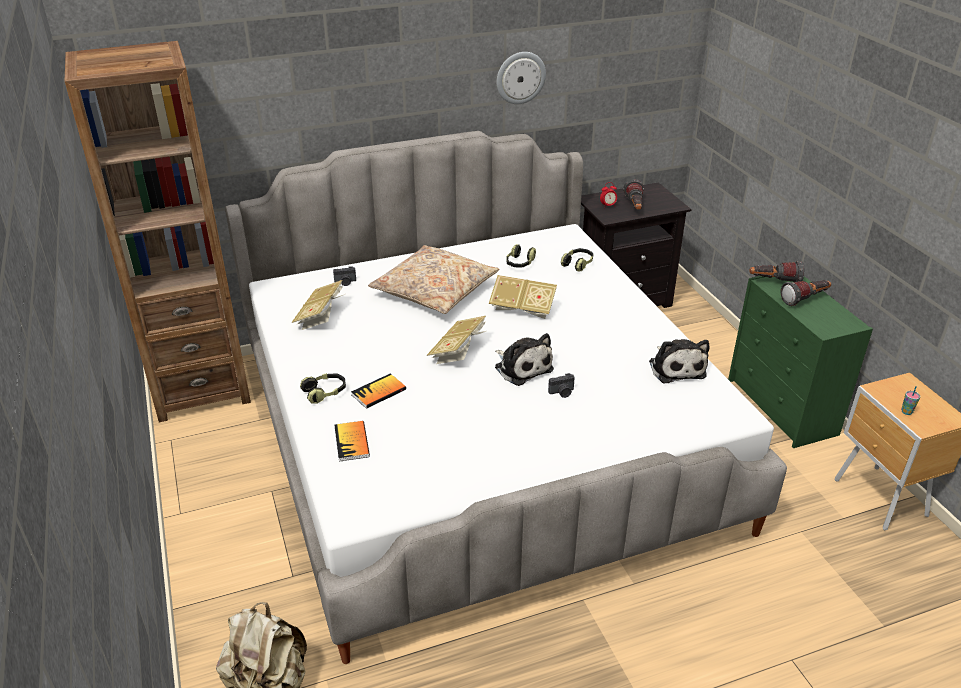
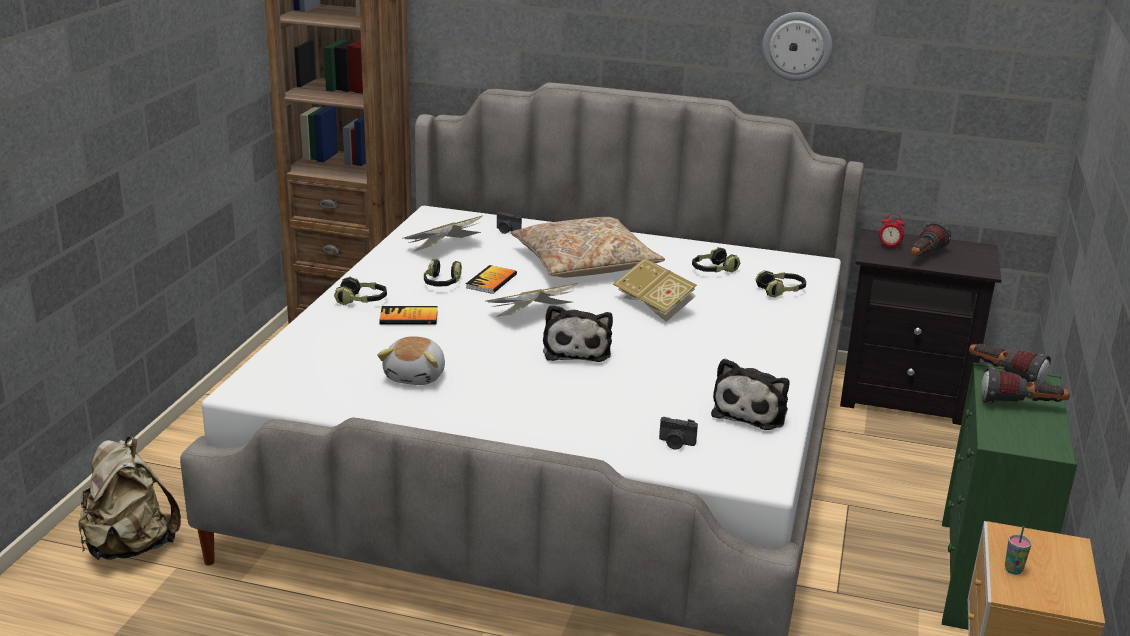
camera: 35 degrees right, 10 degrees down
(352, 442) = (329, 342): book -> book (491, 281)
(362, 350) = (442, 283): none -> headphones
(452, 442) = (416, 376): none -> plush toy
(562, 392) = (586, 383): camera -> camera (676, 443)

